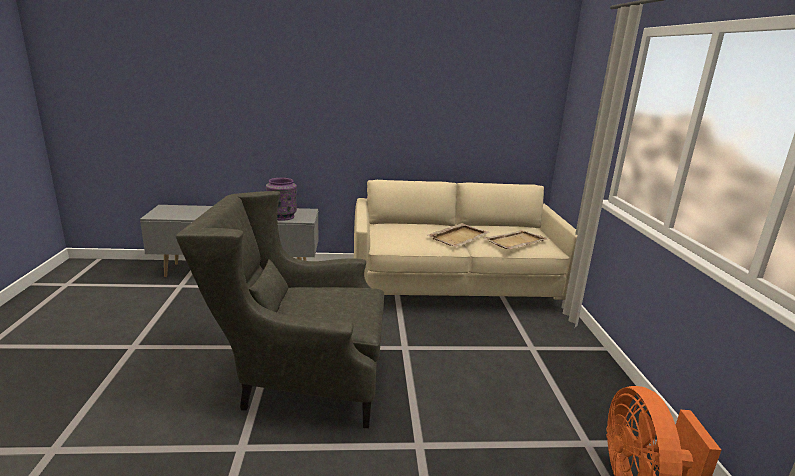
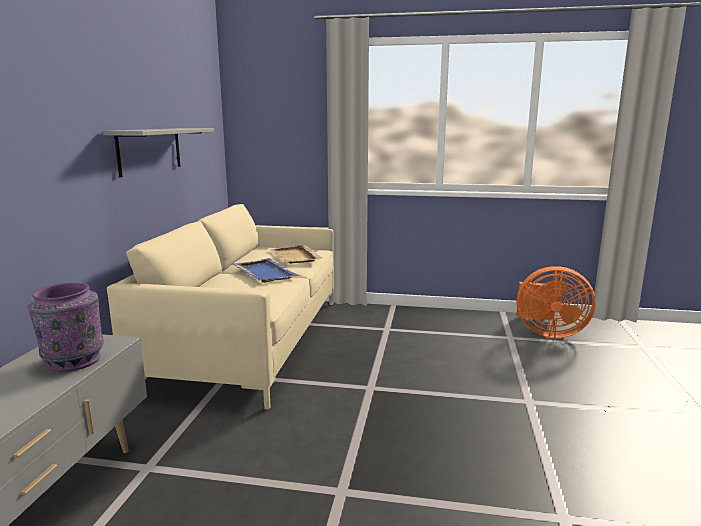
camera: 75 degrees left, 5 degrees down
(300, 379) = (427, 466): grey armchair -> none
(431, 123) = (150, 150): none -> grey shelf
(459, 237) = (265, 272): beige tray -> blue tray

